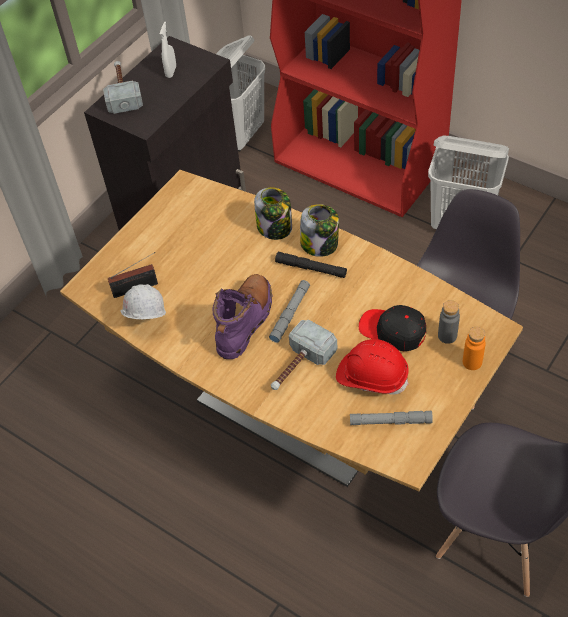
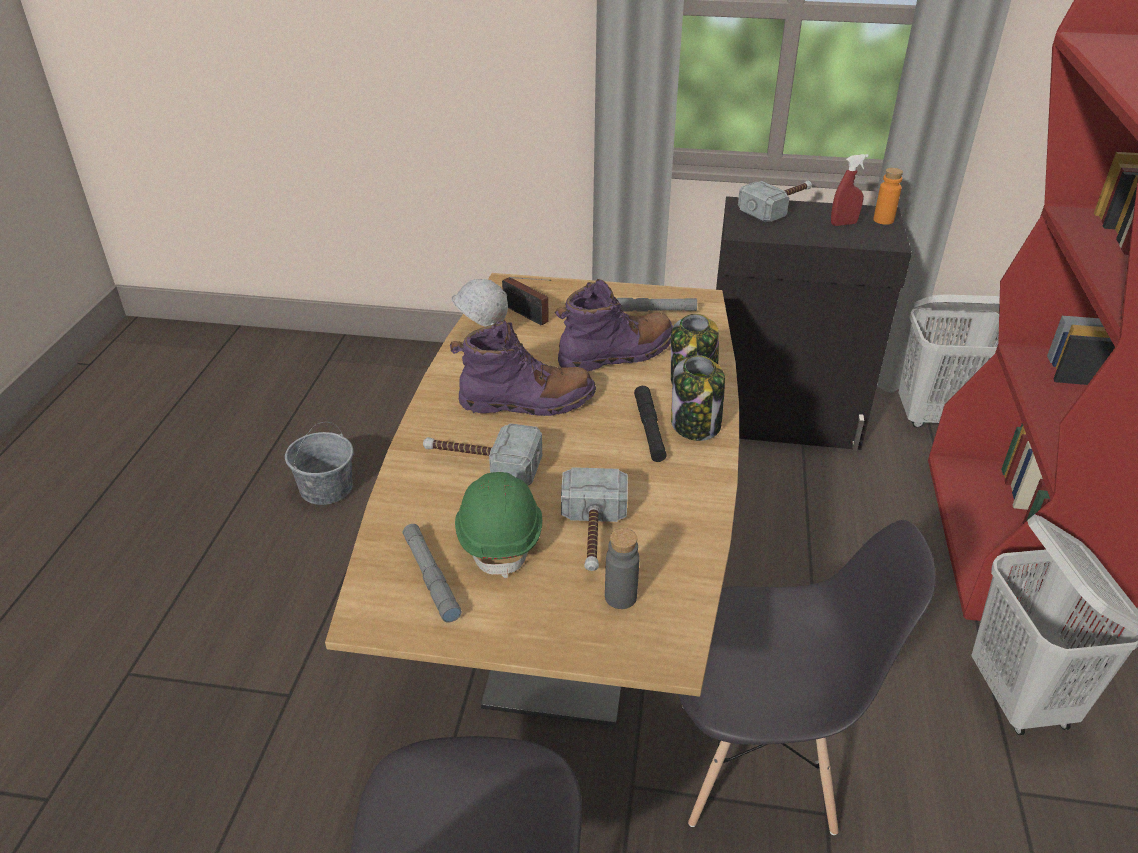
camera: 60 degrees right, 15 degrees down
(72, 532) = (327, 488): none -> grey bucket
(171, 72) = (843, 224): white spray bottle -> red spray bottle
(220, 254) = (617, 354): none -> purple boot
(290, 314) = (562, 433): grey flashlight -> grey flashlight (651, 310)
(372, 376) = (500, 536): red hard hat -> green hard hat
(393, 331) = (593, 535): black cap -> hammer
(472, 362) = (586, 641): orange bottle -> orange bottle (883, 220)

